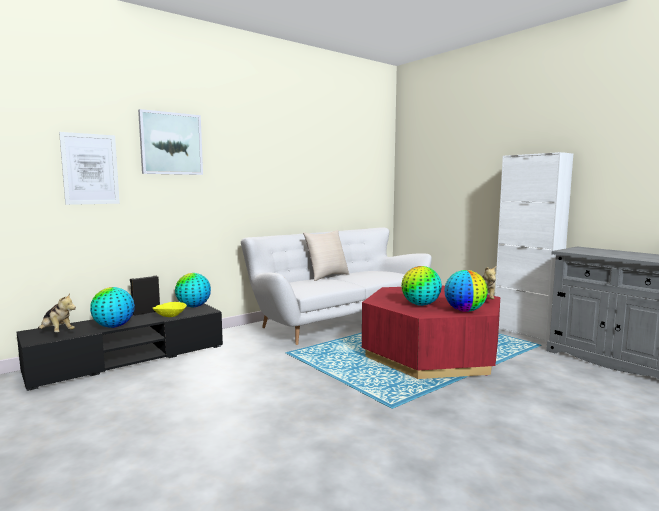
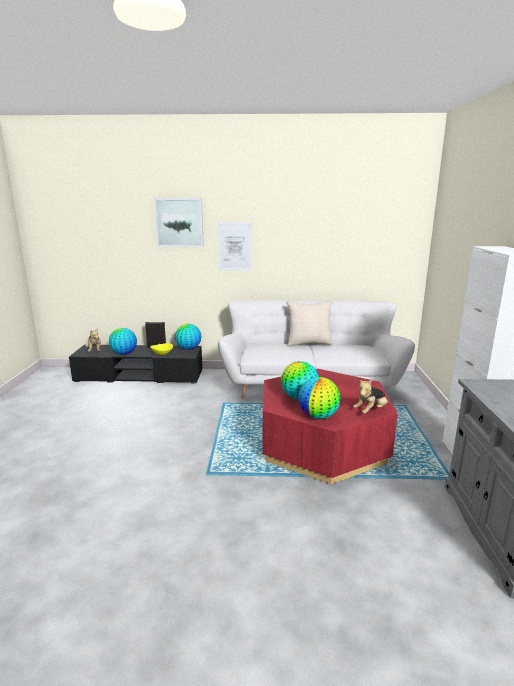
camera: 40 degrees right, 10 degrees up
(90, 169) = (123, 243): picture -> picture (234, 246)

